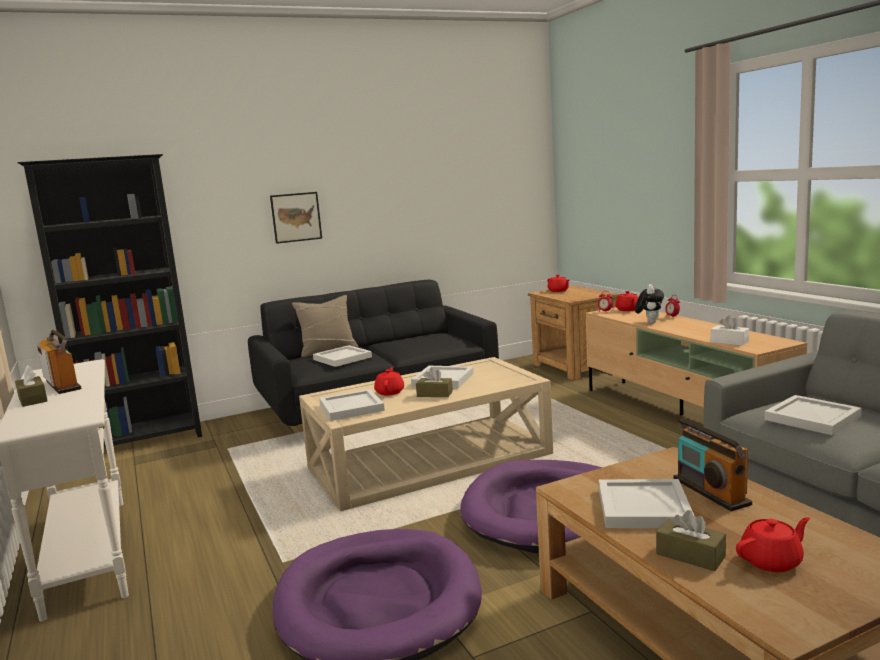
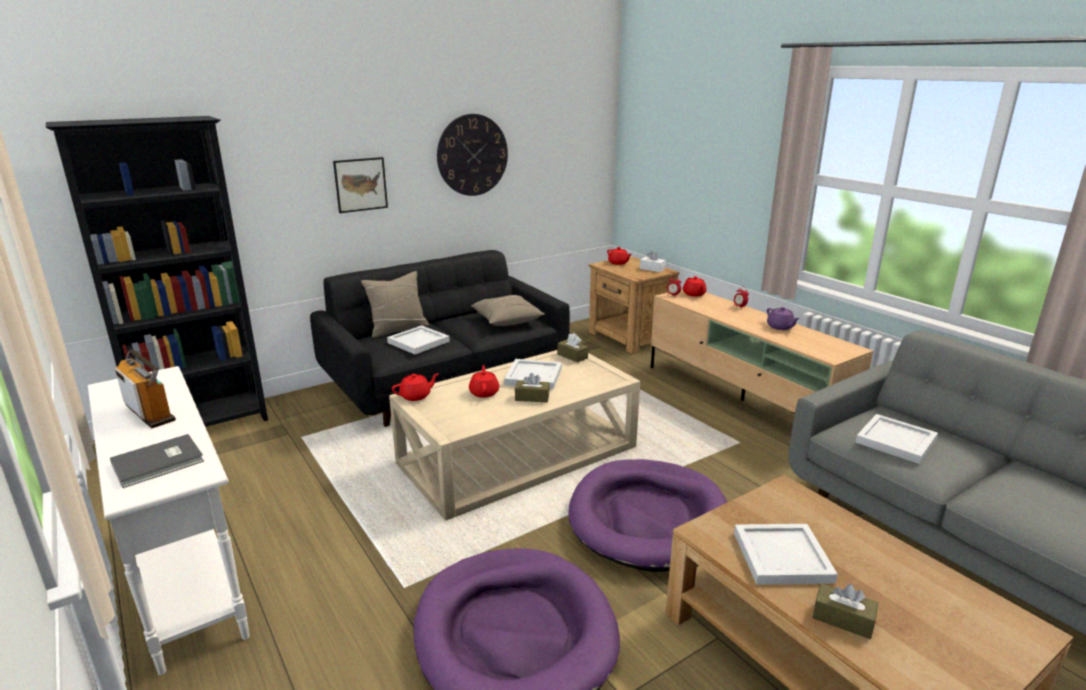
camera: 10 degrees left, 10 degrees up
(32, 399) = (123, 437): brown tissue box -> brown tissue box (572, 356)
(53, 413) = (160, 463): none -> grey book
(350, 407) = (451, 415): white tray -> none
(404, 189) = (472, 155): none -> wall clock
(434, 340) = (507, 320): none -> beige pillow
(649, 322) = (721, 314): plush toy -> none
(709, 329) = (780, 327): none -> purple teapot
(710, 491) = (835, 535): radio -> none
(729, 342) = (804, 346): white tissue box -> white tissue box (652, 269)
(772, 561) = (914, 625): red teapot -> red teapot (416, 396)

